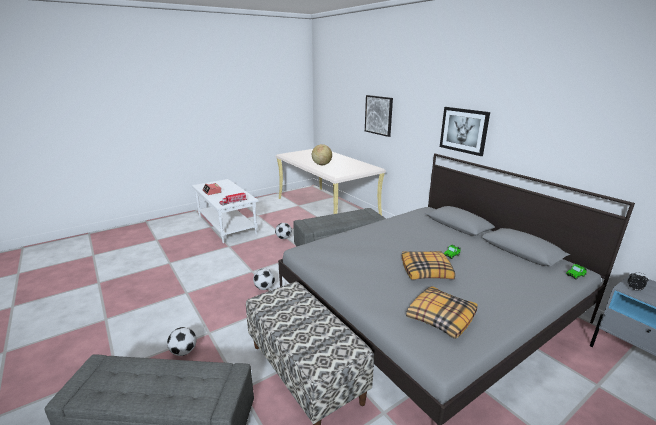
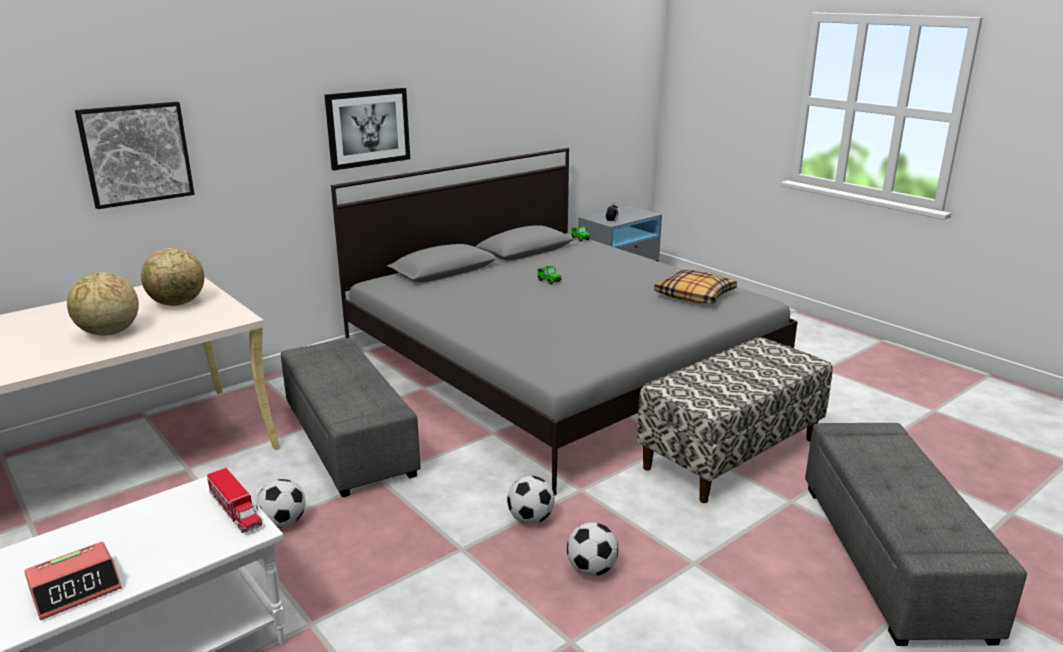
camera: 95 degrees left, 0 degrees up
(184, 351) = (754, 581): football -> football (591, 569)
(348, 168) = (178, 304): none -> globe
(426, 271) = (596, 295): pillow -> none

